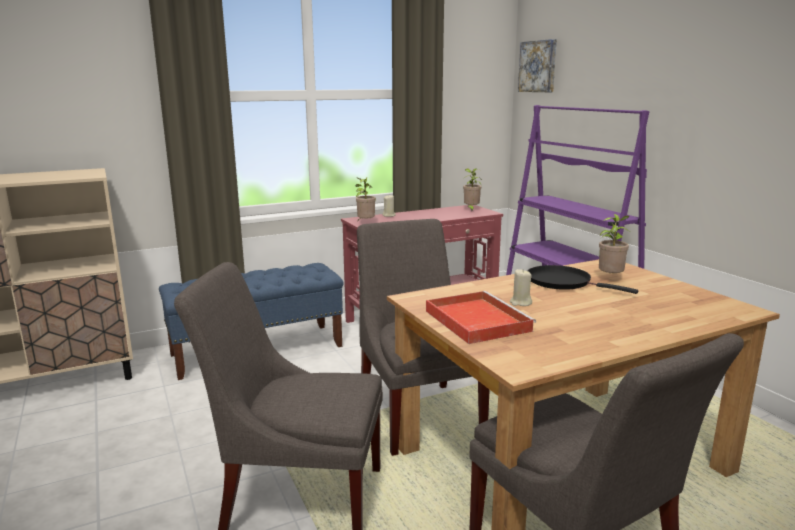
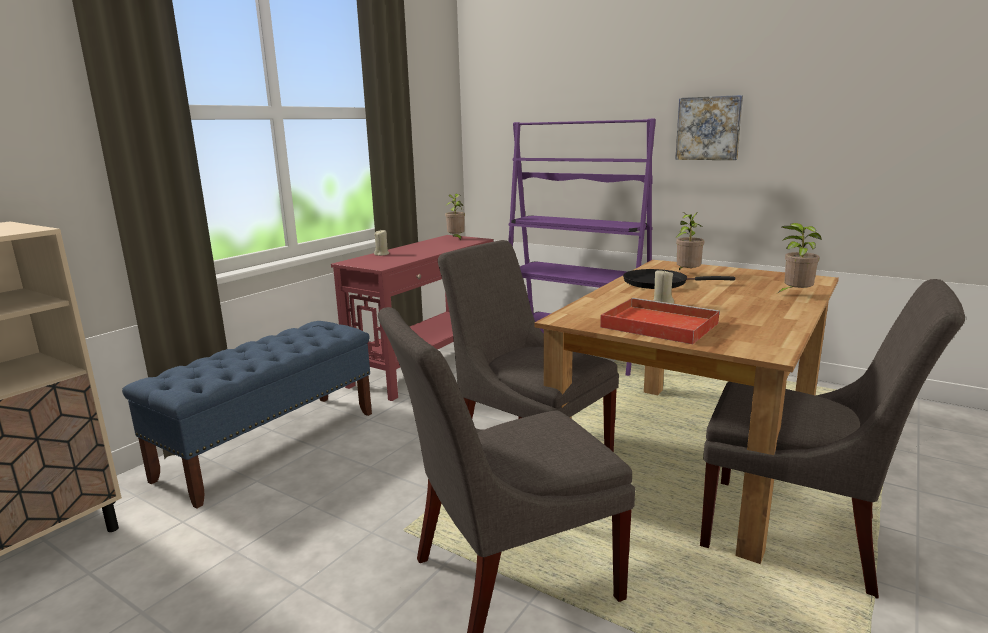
camera: 30 degrees left, 0 degrees up
(365, 223) = (370, 264): potted plant -> potted plant (795, 295)
(538, 66) = (494, 85): picture -> picture (709, 128)

